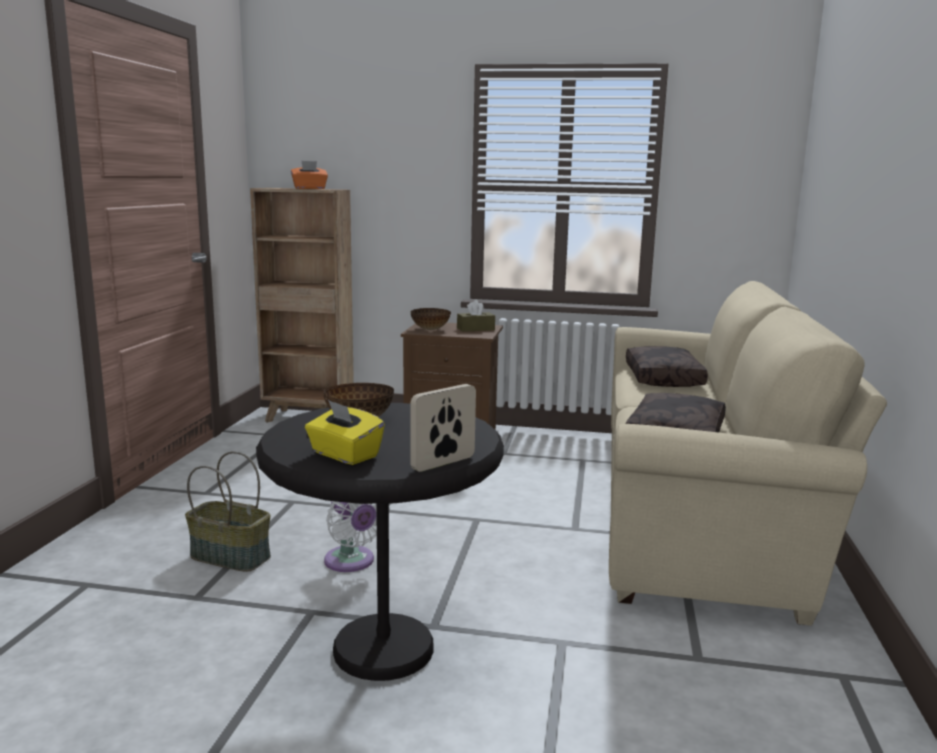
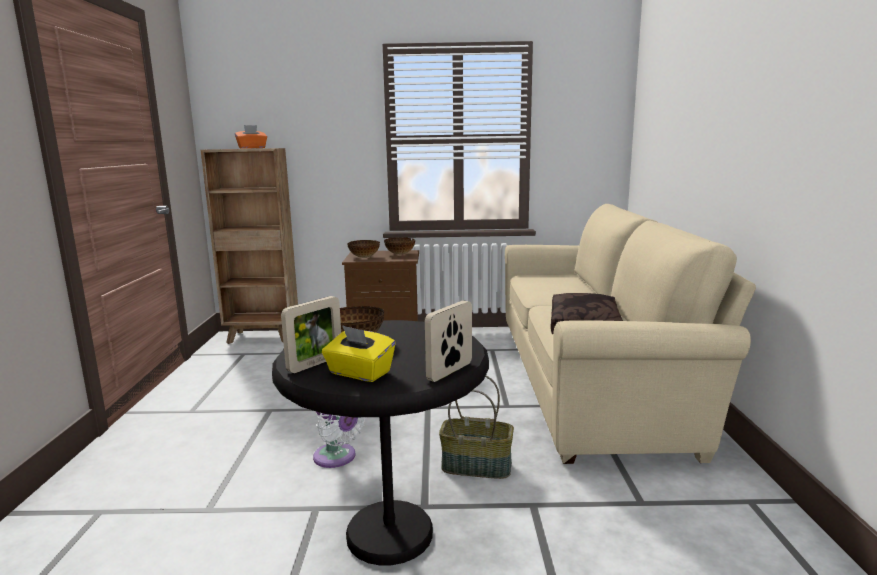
camera: 10 degrees left, 0 degrees up
(231, 556) = (230, 466): basket -> basket (477, 466)
(303, 441) = (315, 364): none -> picture frame
(475, 329) = (400, 254): brown tissue box -> bowl
(665, 378) = (550, 282): brown pillow -> none

